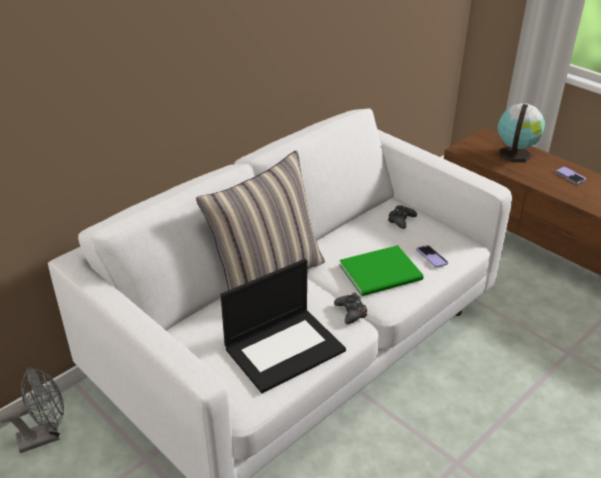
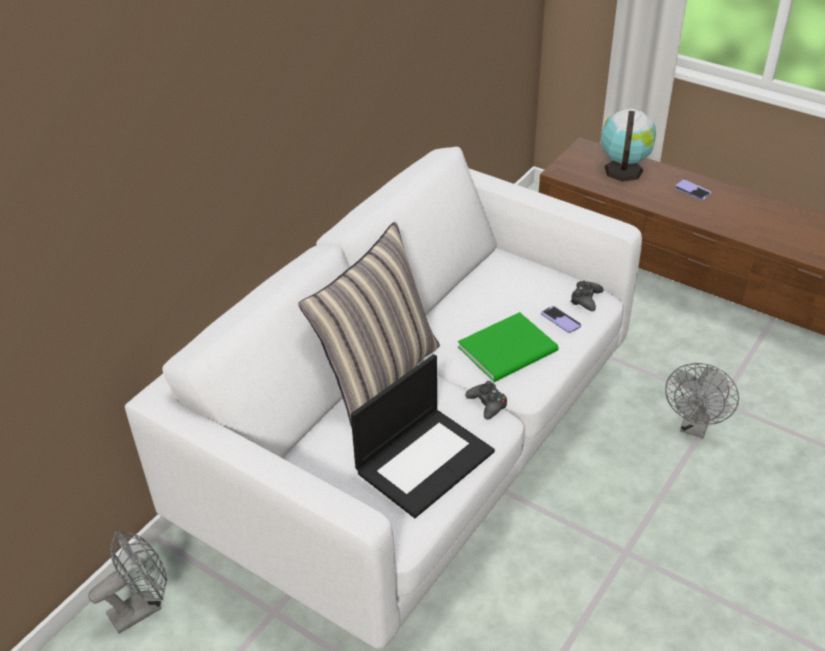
camera: 10 degrees left, 5 degrees up
(401, 220) = (513, 278): black game controller -> black game controller (585, 299)
(541, 369) = (694, 427): none -> grey fan

